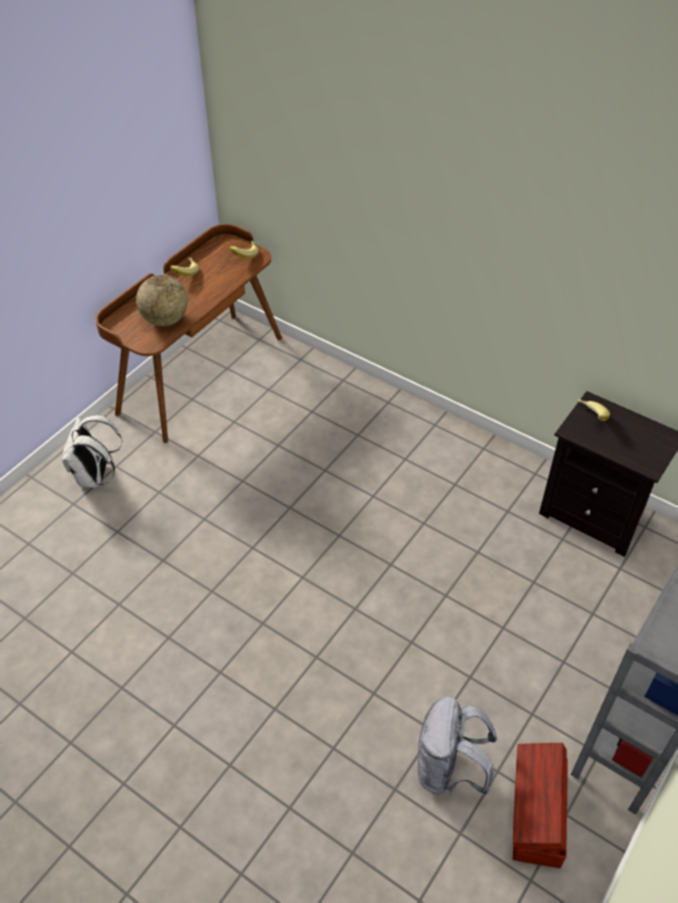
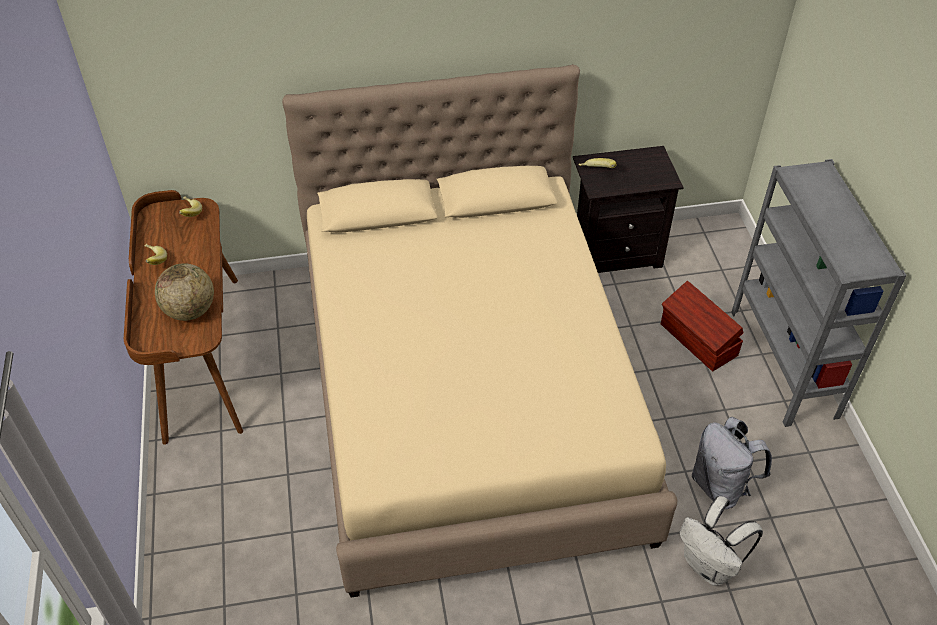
camera: 45 degrees left, 0 degrees up
(95, 477) = (214, 506): white backpack -> white backpack (710, 566)
(340, 533) = (468, 393): none -> beige bed
(536, 814) = (795, 467): brown storage box -> brown storage box (698, 341)

